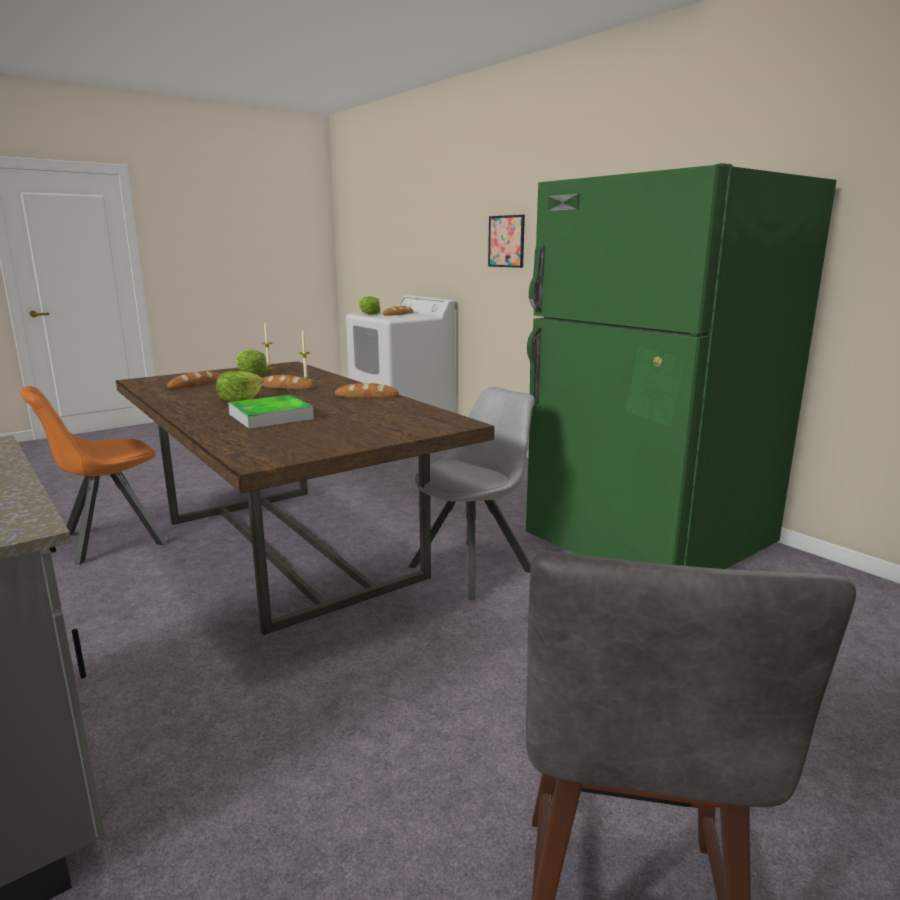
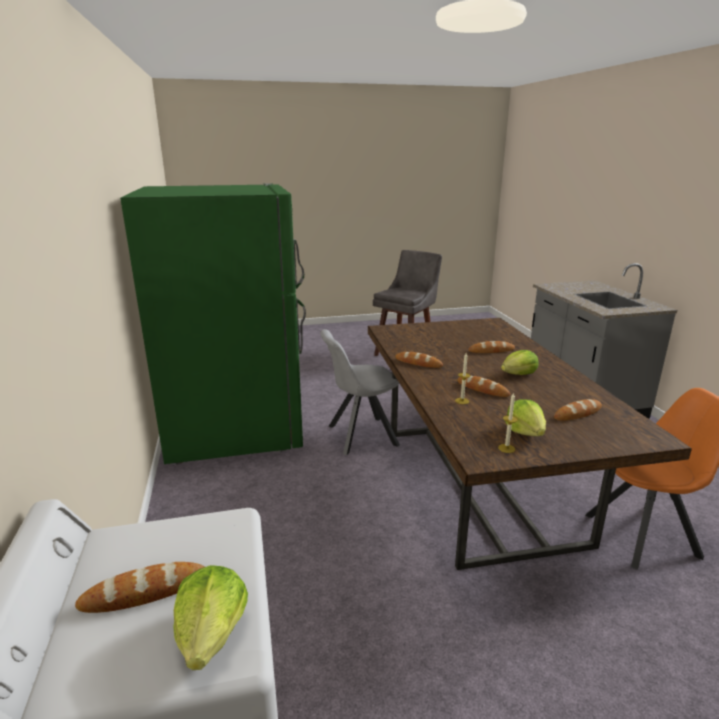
camera: 155 degrees left, 5 degrees up
(271, 416) = (491, 350): tray -> bread
(506, 241) = (51, 303): picture -> none

